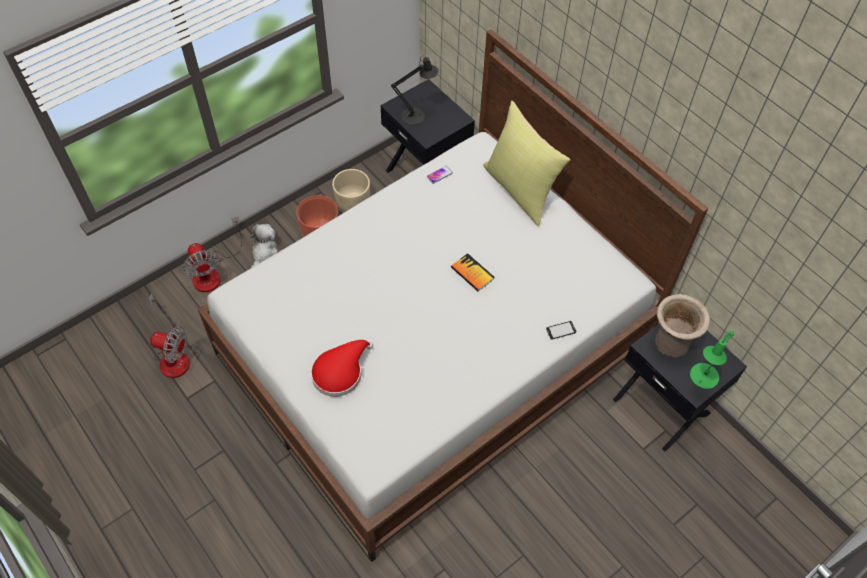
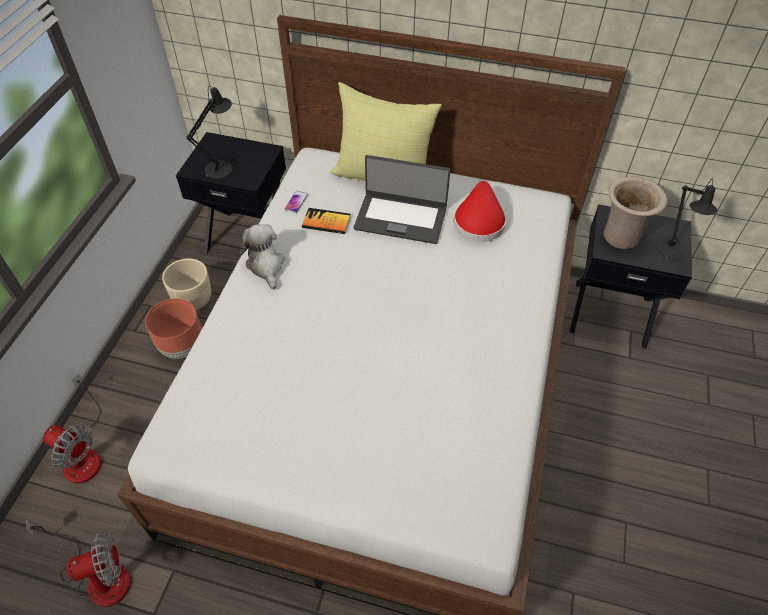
camera: 35 degrees left, 5 degrees down
(263, 251) = (129, 397): plush toy -> plush toy (266, 265)
(340, 371) = (362, 450): red hat -> red hat (478, 221)
(472, 273) = (408, 271): book -> book (326, 222)
(503, 229) = (400, 218): none -> laptop
(560, 330) = (534, 275): phone -> none
(702, 379) = (671, 251): green table lamp -> black table lamp

